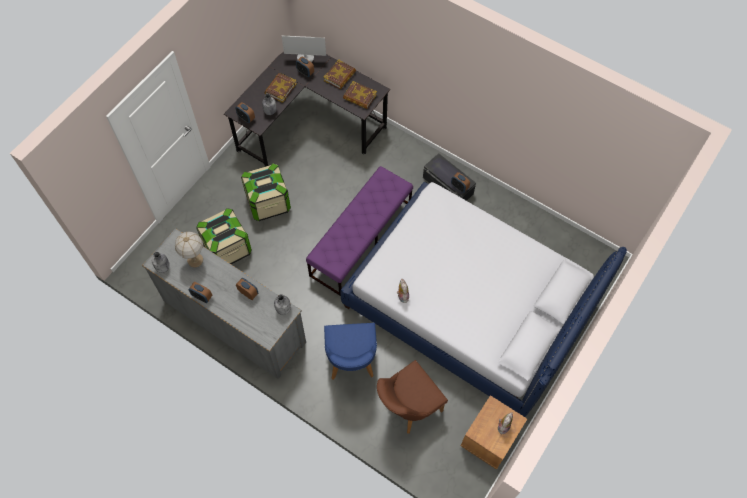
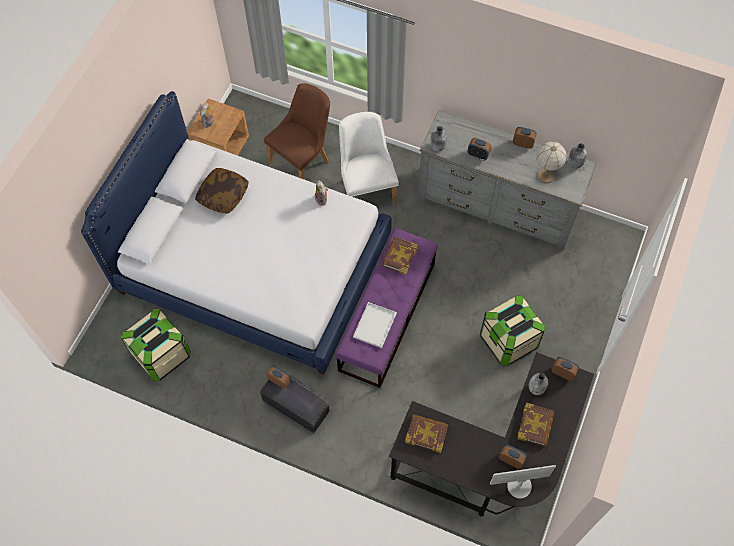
camera: 170 degrees right, 0 degrees up
(227, 248) = (534, 278): storage box -> storage box (161, 354)
(340, 76) = (462, 463): book -> book (399, 257)
(351, 364) = (366, 187): blue chair -> white chair
(377, 198) = (374, 324): none -> white tray
(494, 318) = (223, 195): none -> pillow

